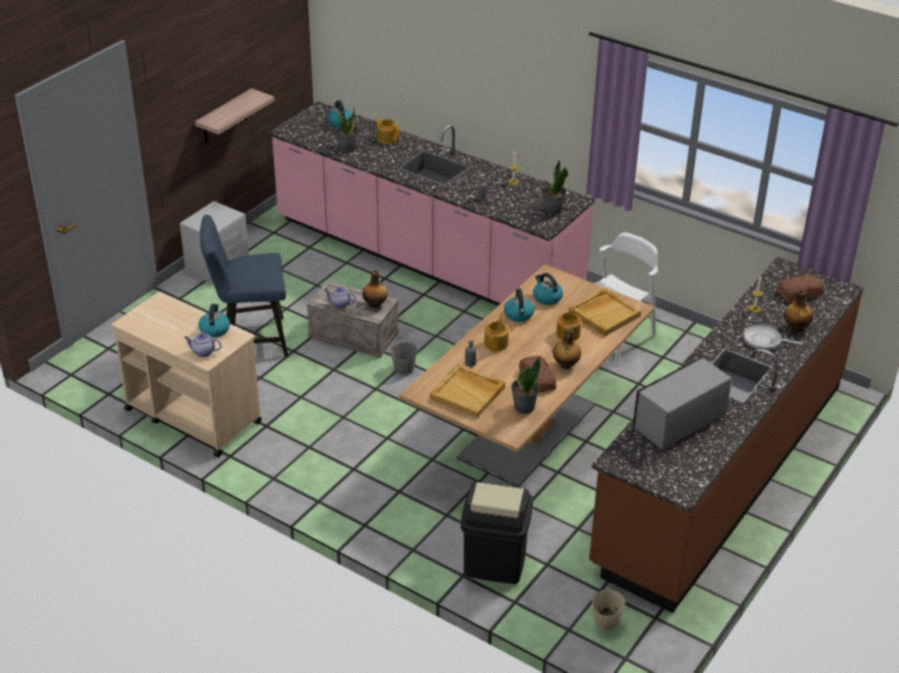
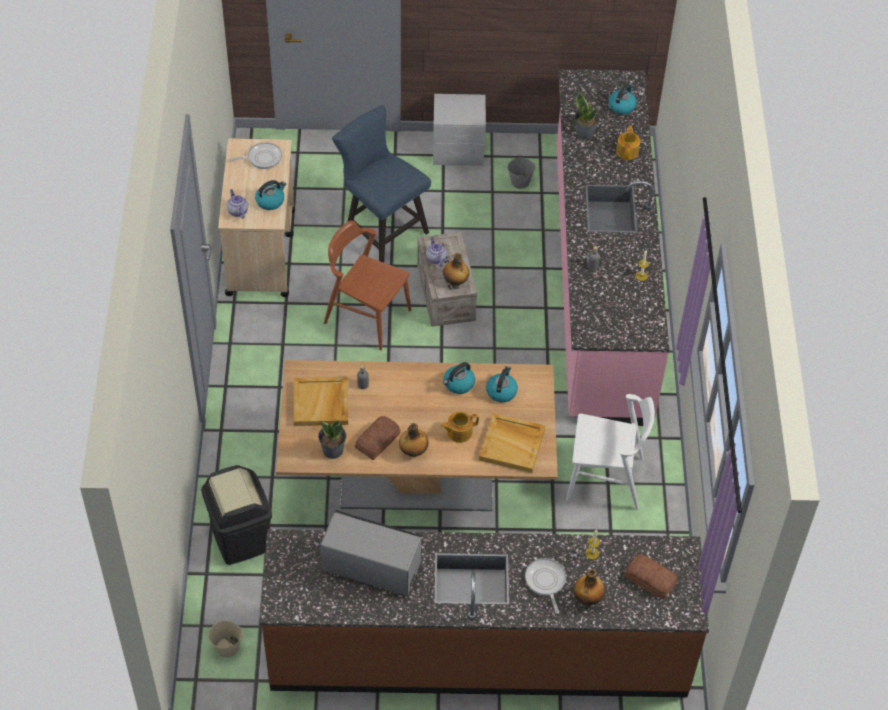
camera: 55 degrees right, 15 degrees up
(159, 314) = (262, 158): none -> frying pan
(224, 117) = (524, 31): shelf -> none
(332, 387) = (367, 316): none -> brown chair
(404, 369) = (430, 351): grey bucket -> grey bucket (520, 182)
(496, 343) = (404, 389): teapot -> none
(553, 209) = (621, 327): potted plant -> none

